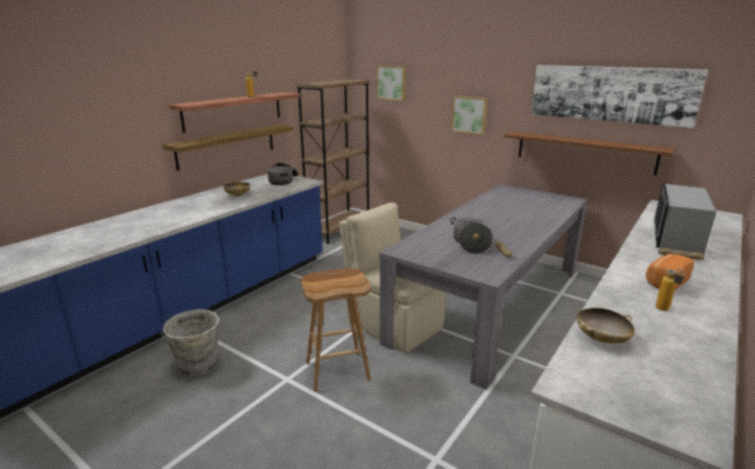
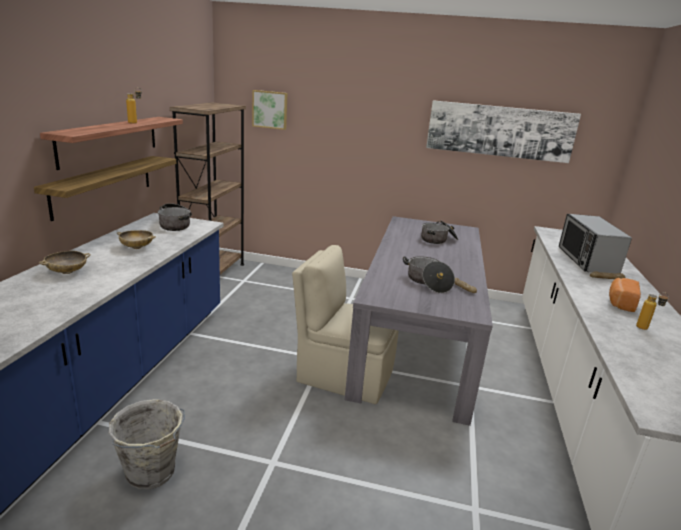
camera: 25 degrees left, 0 degrees up
(338, 370) = (321, 439): brown stool -> none
(469, 114) = (361, 146): picture -> none
(526, 207) = (438, 240): none -> cooking pot
(584, 152) = (475, 184): brown shelf -> none
(602, 339) = (634, 364): beige bowl -> beige bowl (67, 272)

